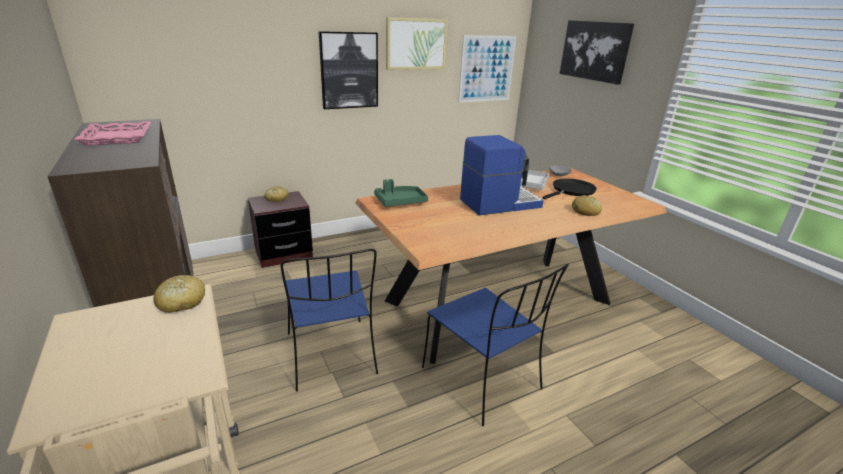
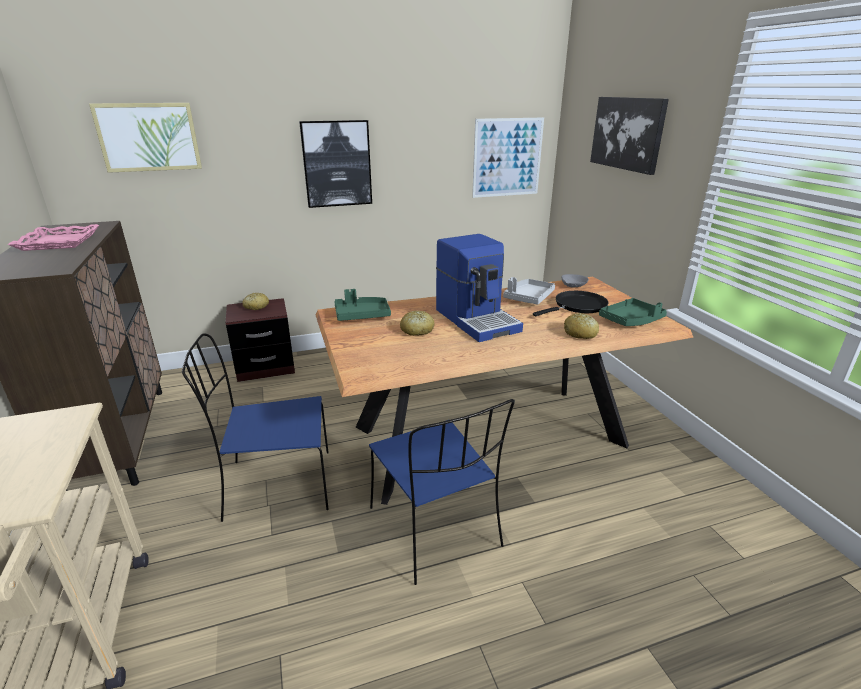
camera: 10 degrees right, 0 degrees up
(181, 302) = (60, 421): bread -> bread (417, 330)
(331, 355) = (275, 485): blue chair -> blue chair turned 90 degrees clockwise
(416, 44) = (416, 131): picture -> picture (149, 137)
(499, 203) = (477, 320): coffee machine -> coffee machine turned 75 degrees clockwise
(618, 201) = (631, 320): none -> green tray

